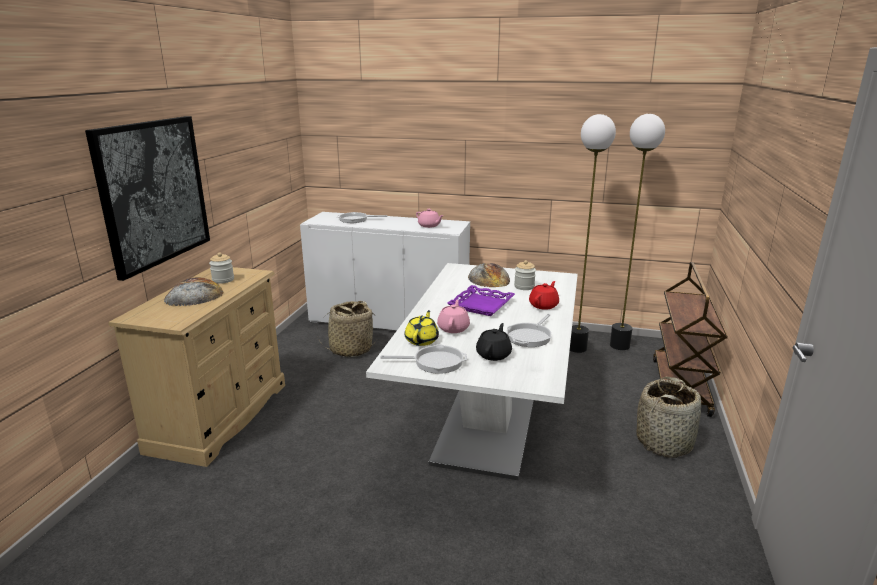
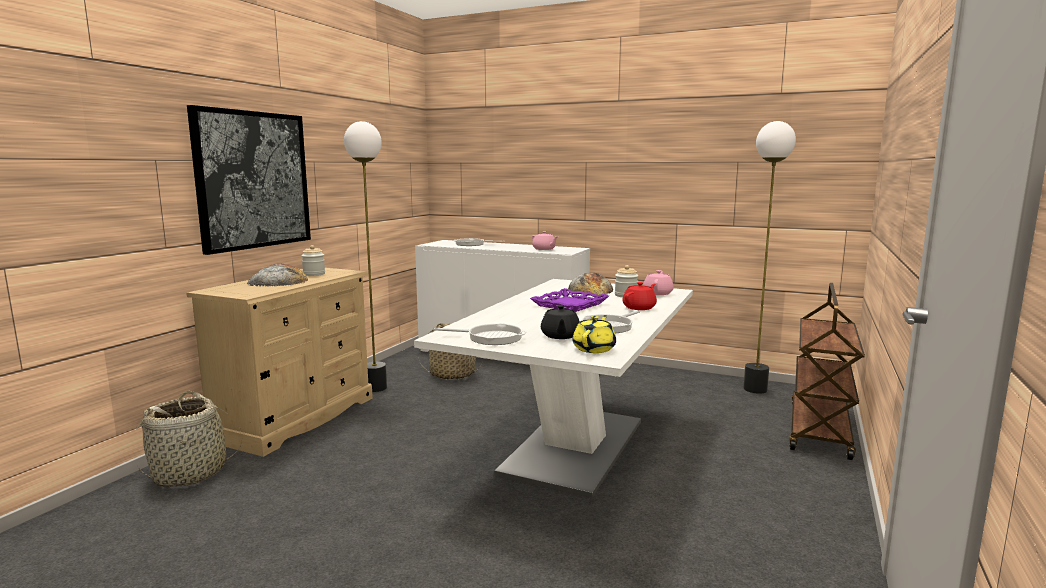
camera: 10 degrees right, 10 degrees down
(422, 340) = (488, 323): yellow teapot -> yellow teapot (594, 349)
(453, 328) = (528, 317): pink teapot -> pink teapot (658, 293)
(494, 354) = (560, 336): black teapot -> black teapot turned 150 degrees clockwise
(576, 348) = (703, 388): floor lamp -> floor lamp (375, 387)
(664, 442) = (784, 479): basket -> basket (190, 473)

